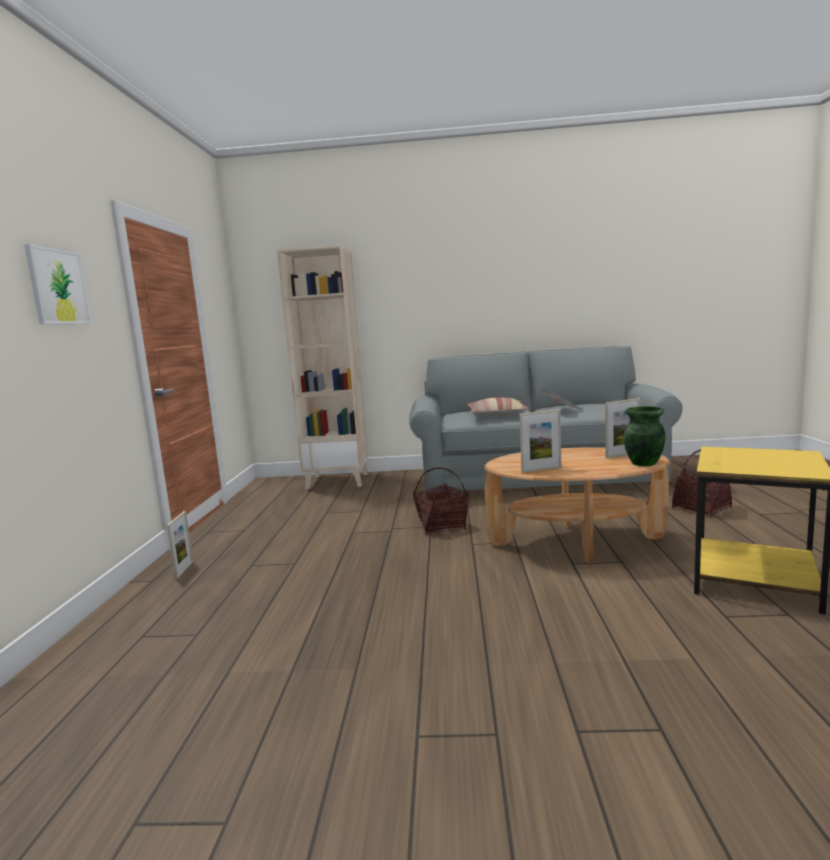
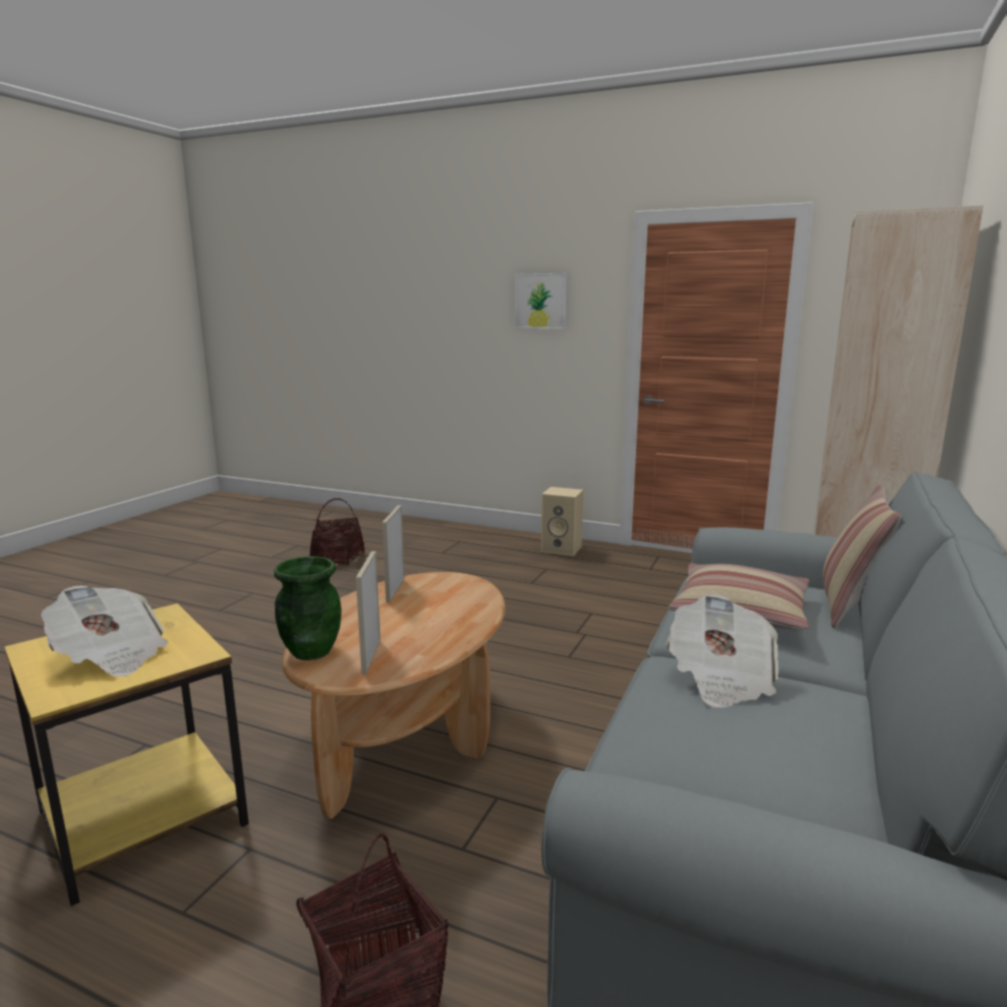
camera: 110 degrees right, 5 degrees up
(184, 570) = (562, 549): picture frame -> beige speaker
(441, 525) = (564, 663): basket -> basket (338, 558)
(468, 410) = (848, 606): none -> pillow
(765, 459) = (110, 655): none -> newspaper

